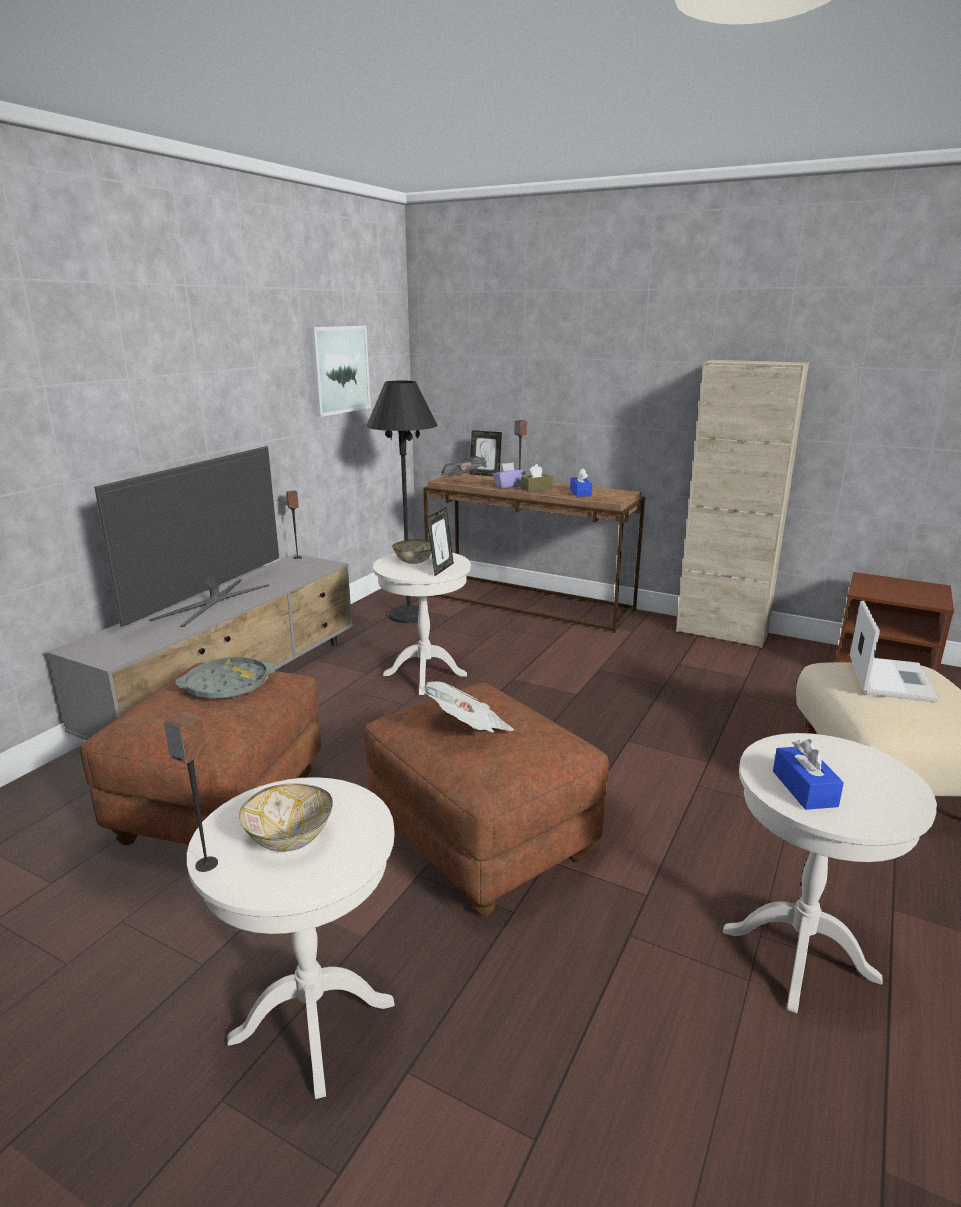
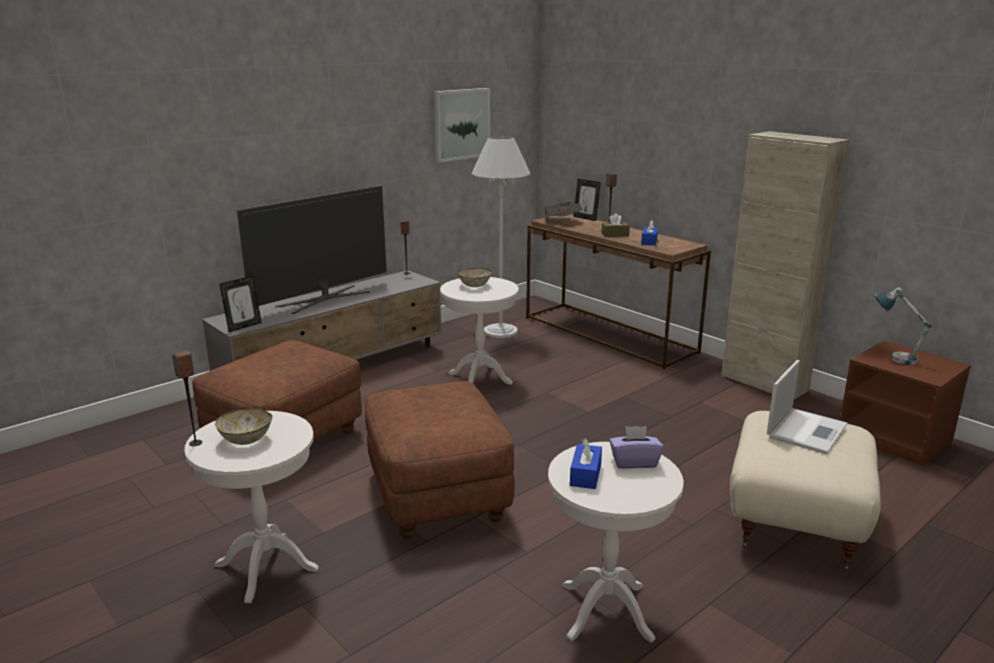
camera: 20 degrees right, 0 degrees up
(227, 685) = (294, 356): grey tray -> none
(409, 615) = (500, 331): black floor lamp -> white floor lamp
(441, 569) = (489, 293): picture frame -> picture frame (243, 326)
(468, 729) = (423, 407): newspaper -> none
(508, 486) = (594, 230): purple tissue box -> purple tissue box (634, 462)
(881, 587) = (892, 357): none -> table lamp

